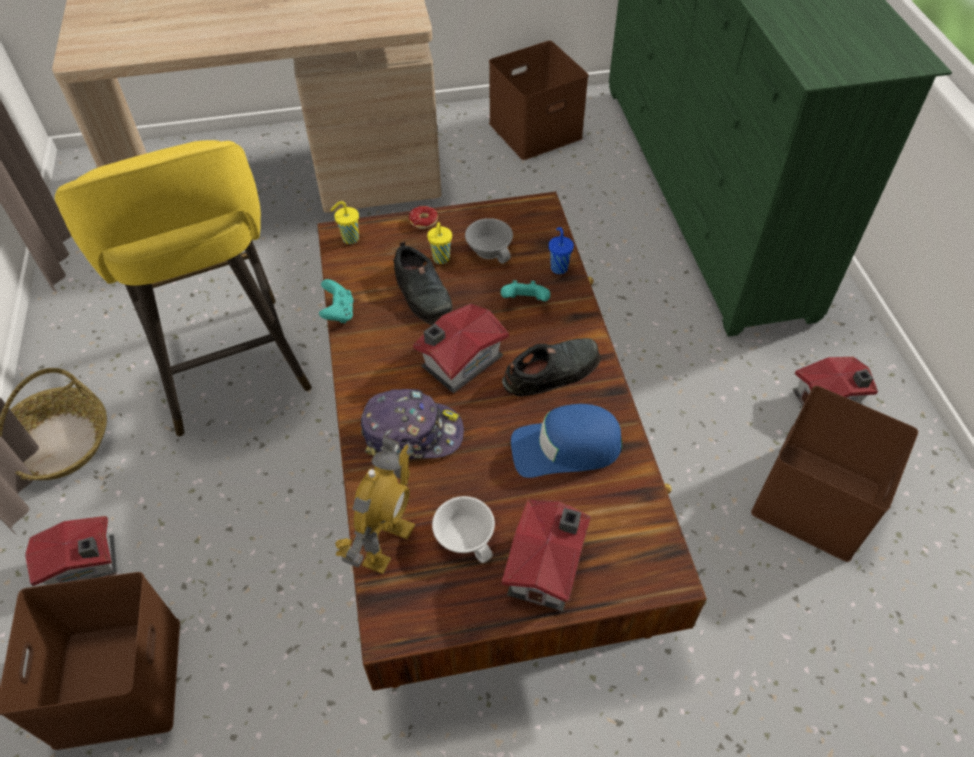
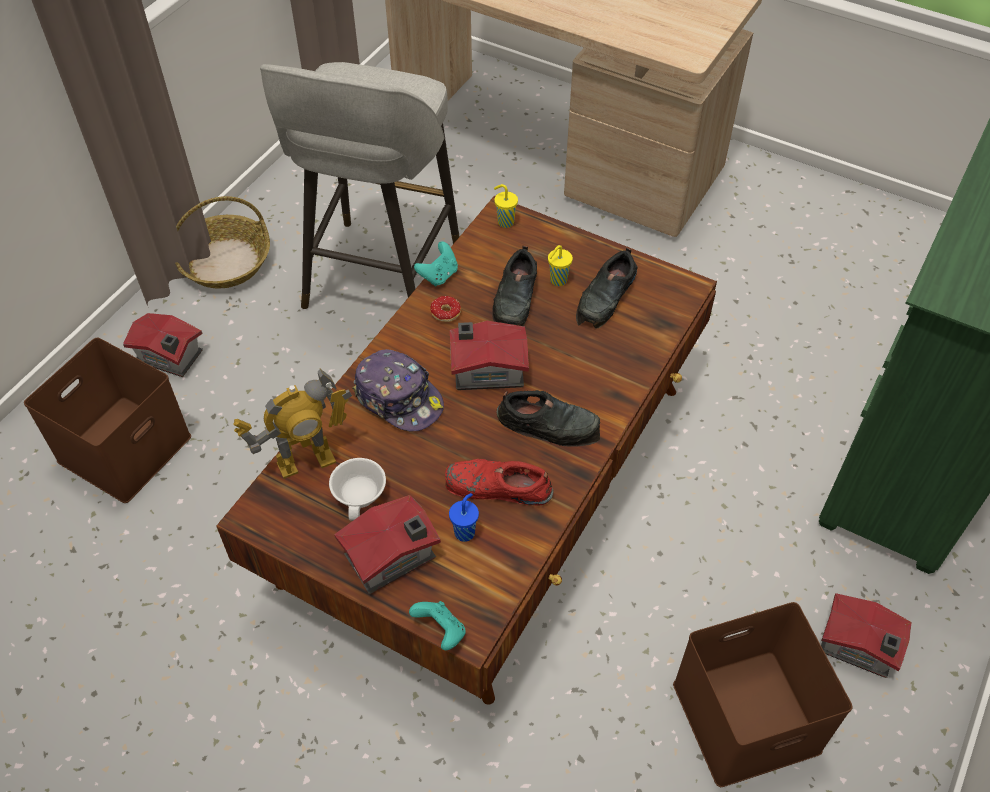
camera: 40 degrees right, 0 degrees up
(229, 368) = (380, 280): yellow stool -> grey stool
(424, 225) = (573, 245): donut -> donut (443, 316)
(491, 250) = (606, 298): grey cup -> black shoe
(525, 302) = (587, 357): turquoise game controller -> turquoise game controller (441, 631)
(536, 129) = (834, 223): brown storage box -> none
(558, 267) = (646, 346): blue cup -> blue cup (465, 532)
(566, 448) = (496, 487): blue cap -> red shoe

